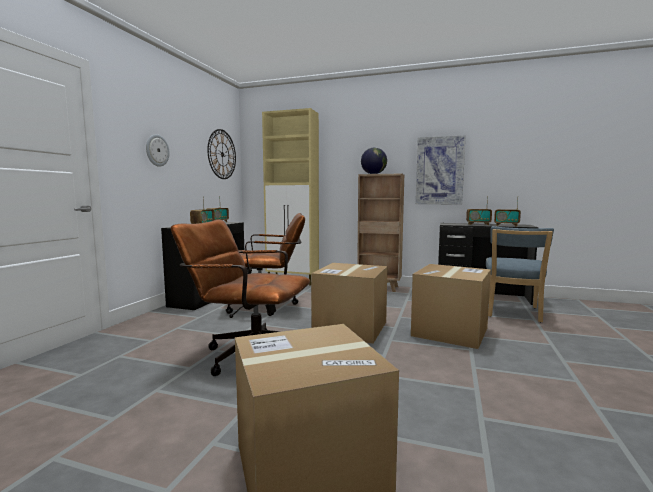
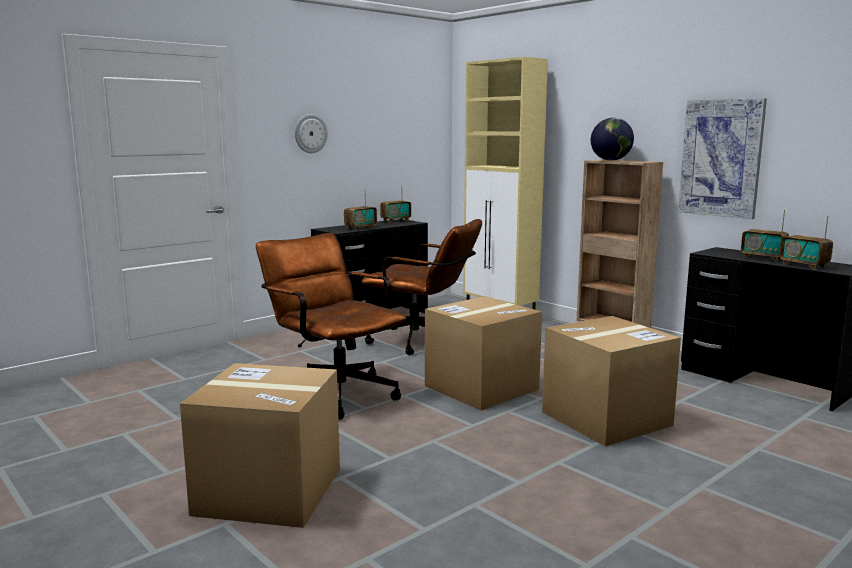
camera: 30 degrees right, 5 degrees up
(222, 154) = (416, 124): wall clock -> none
(512, 313) = (762, 415): blue chair -> none

